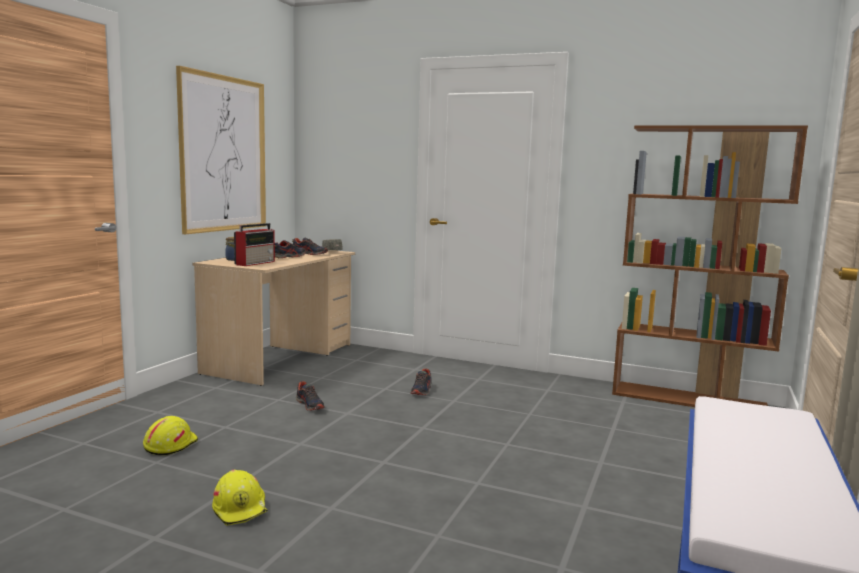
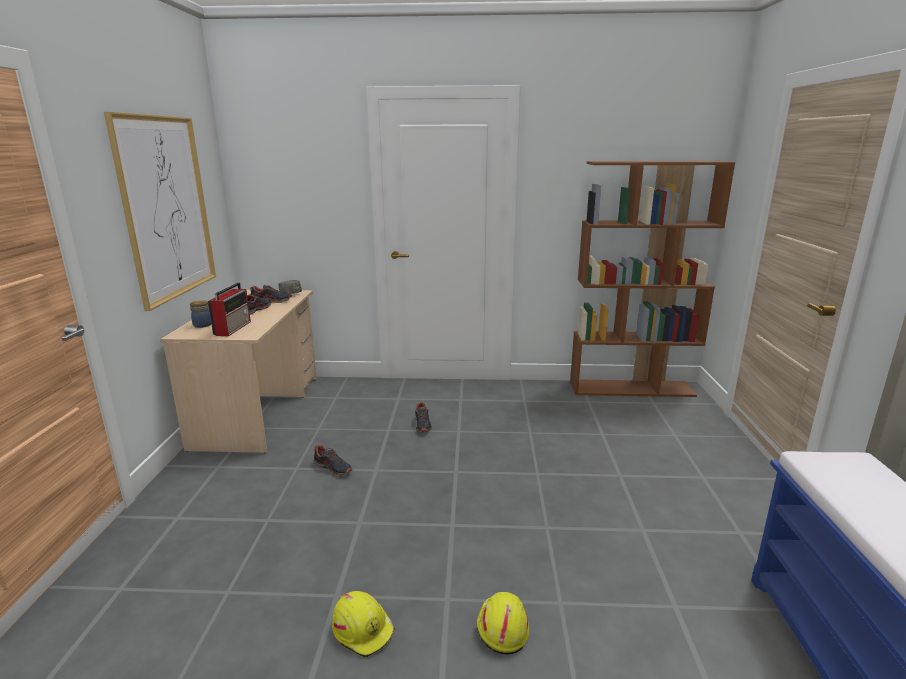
camera: 20 degrees left, 10 degrees up
(170, 445) = (225, 562): yellow hard hat -> yellow hard hat (501, 627)

